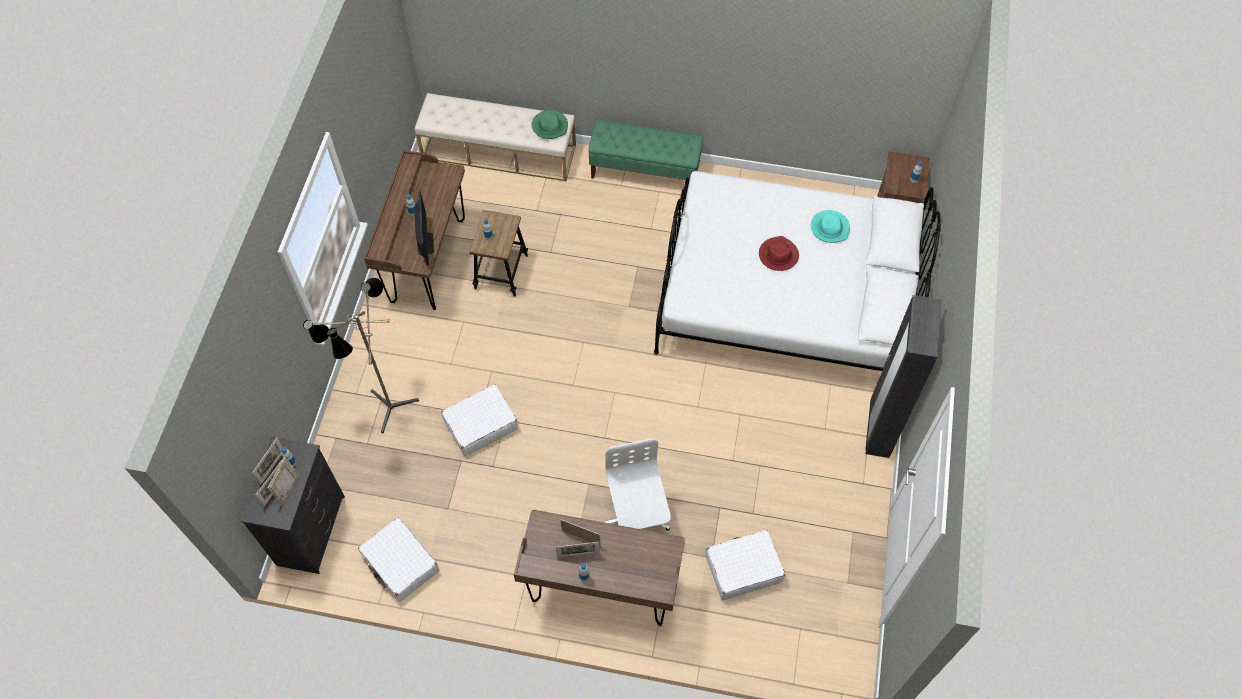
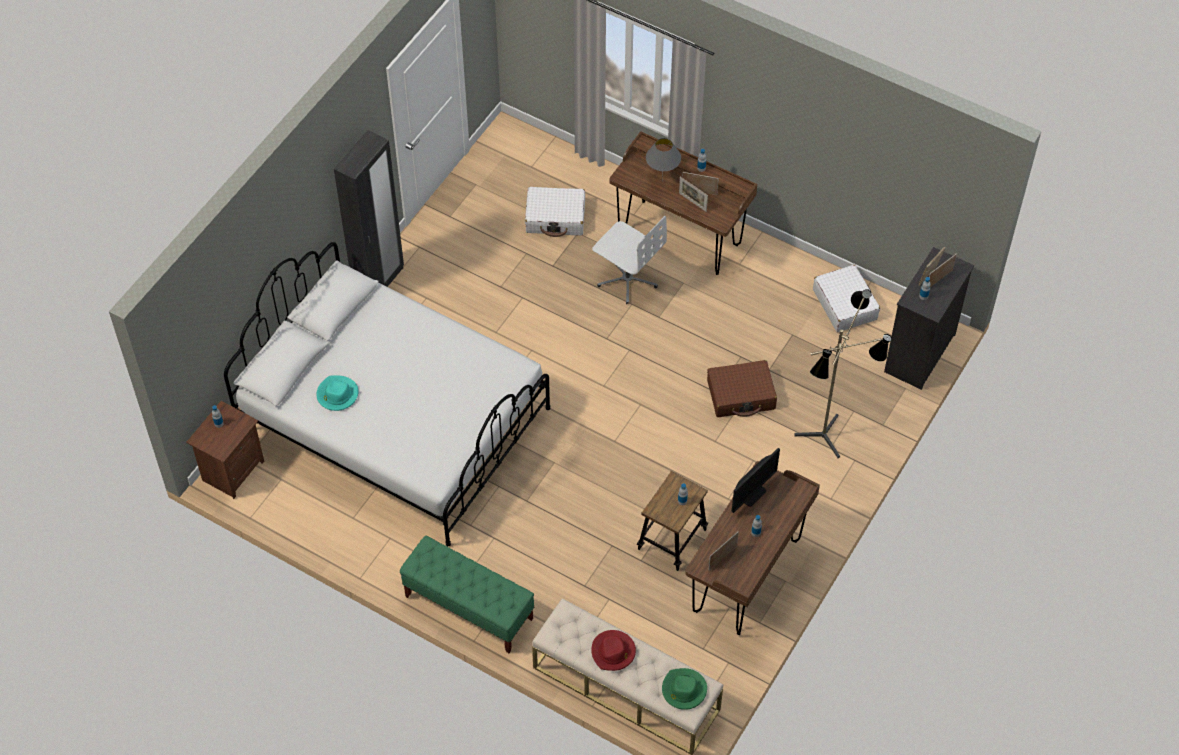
camera: 160 degrees left, 5 degrees down
(272, 467) = (940, 297): picture frame -> picture frame (722, 558)
(425, 243) = (752, 494): monitor -> monitor turned 150 degrees counterclockwise
(480, 425) = (741, 395): white suitcase -> brown suitcase
(550, 126) = (566, 631): green hat -> green hat (683, 690)
(624, 555) = (662, 181): none -> grey table lamp
(637, 517) = (627, 279): white office chair -> white office chair turned 60 degrees counterclockwise
(778, 255) = (403, 384): red hat -> red hat (613, 652)

